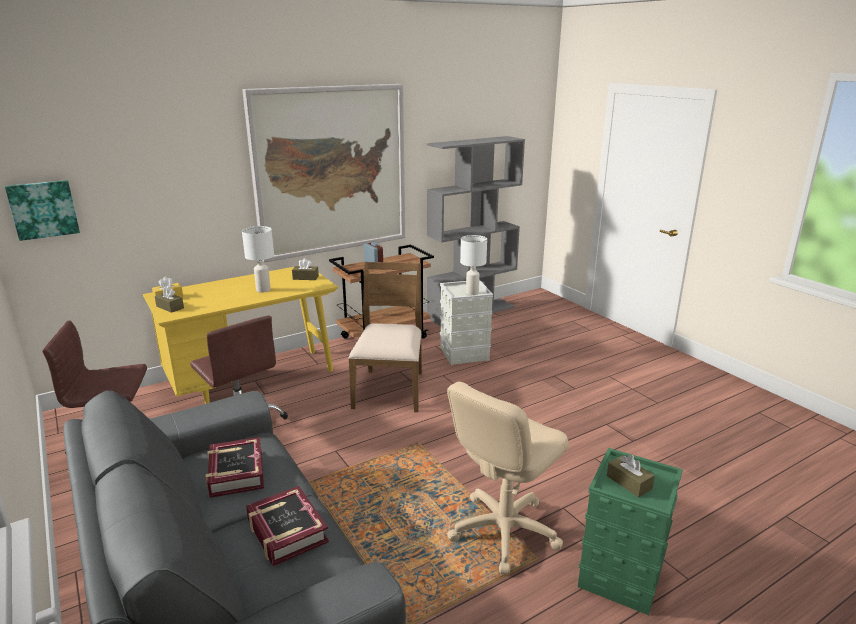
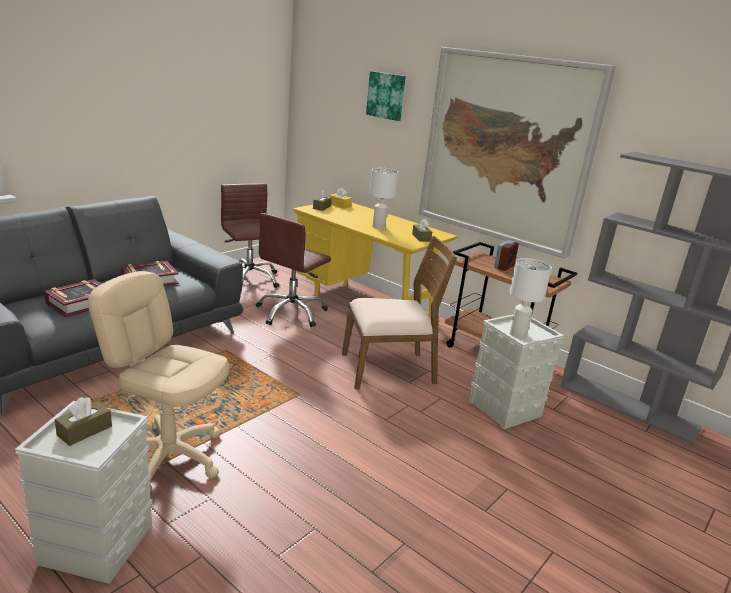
camera: 70 degrees right, 0 degrees up
(43, 209) = (311, 114): picture -> picture (386, 95)
(621, 577) = (95, 544): green storage box -> grey storage box

